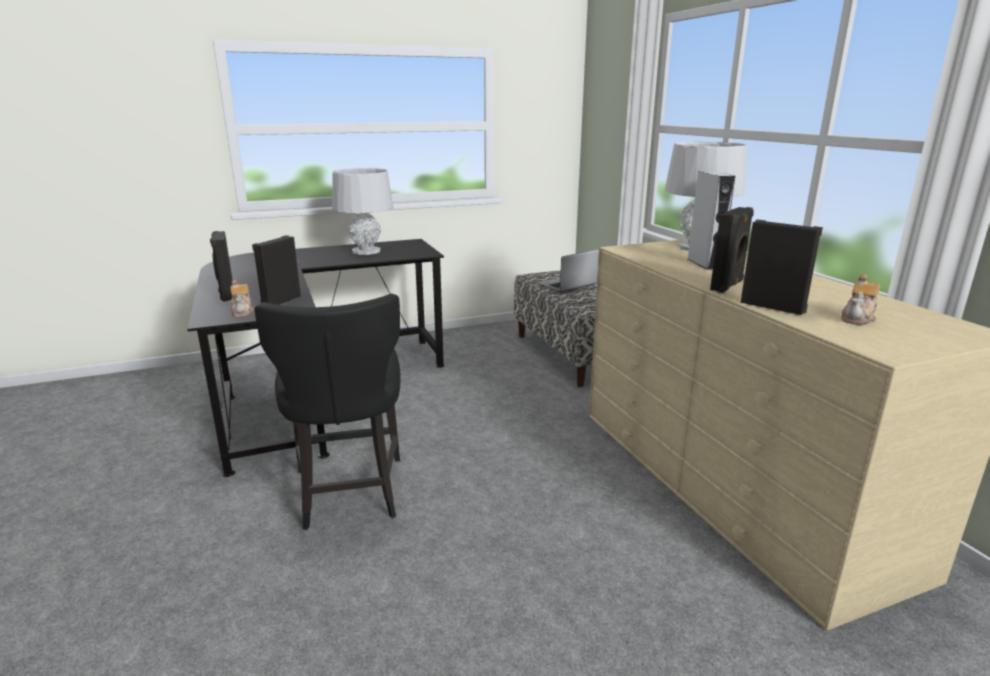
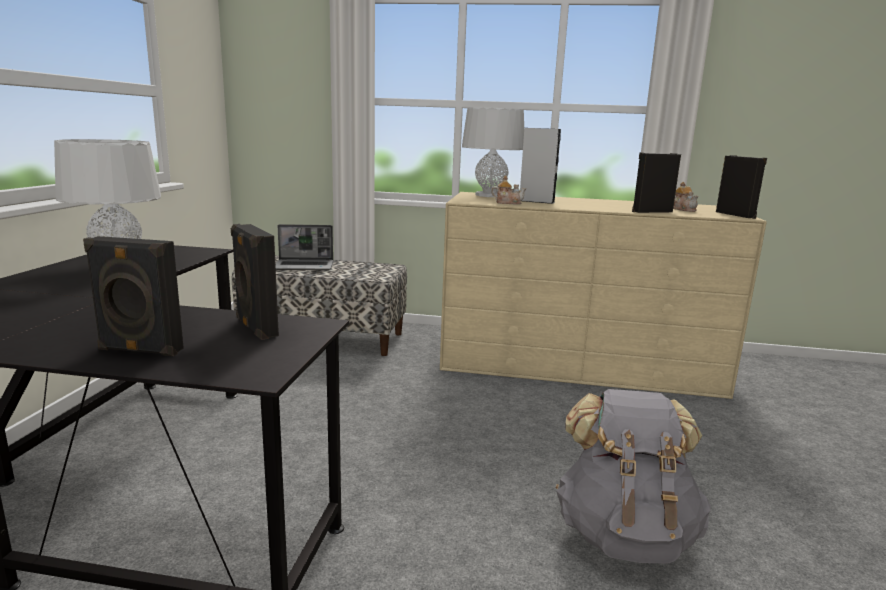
camera: 60 degrees left, 5 degrees down
(242, 312) = (262, 351): teapot -> teapot (508, 203)
(349, 493) = (443, 530): black chair -> none
(407, 582) = (624, 534): none -> grey backpack
(566, 285) = (305, 266): laptop -> laptop turned 90 degrees counterclockwise
(728, 286) = (597, 208): black speaker -> black speaker (736, 215)

